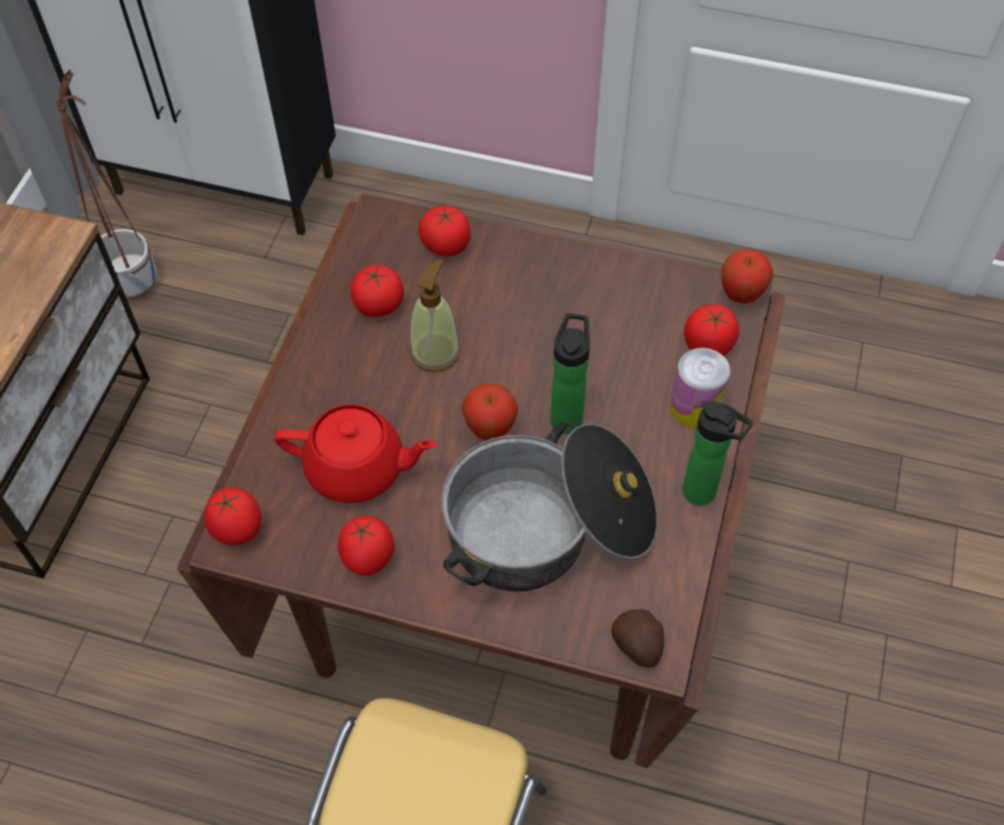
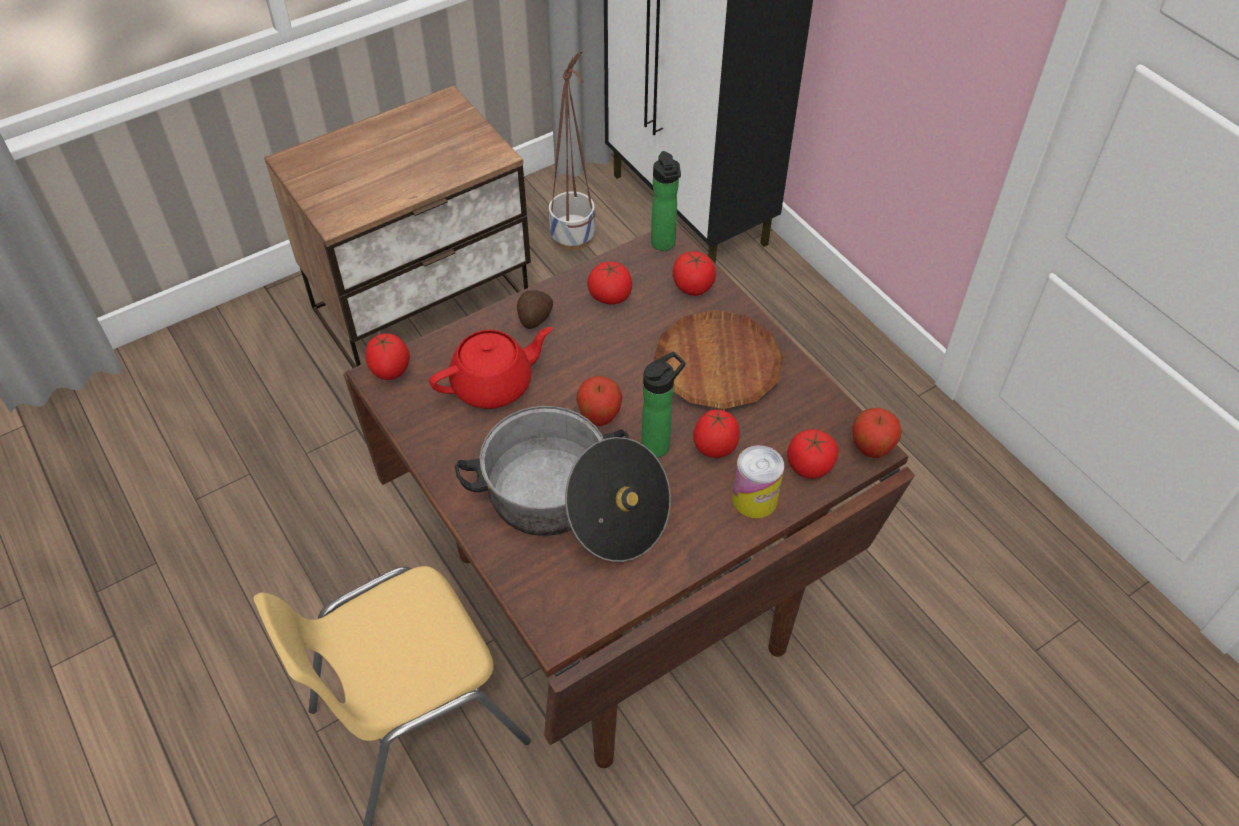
camera: 40 degrees right, 5 degrees down
(358, 469) = (494, 385): red teapot -> red teapot turned 75 degrees counterclockwise
(368, 559) = (444, 441): tomato -> tomato (714, 448)
(435, 352) = (615, 347): soap dispenser -> none
(543, 307) = (717, 366): none -> brown plate
(638, 646) = (550, 617): potato -> potato (534, 319)
(704, 494) = (699, 558): bottle -> bottle (664, 245)

